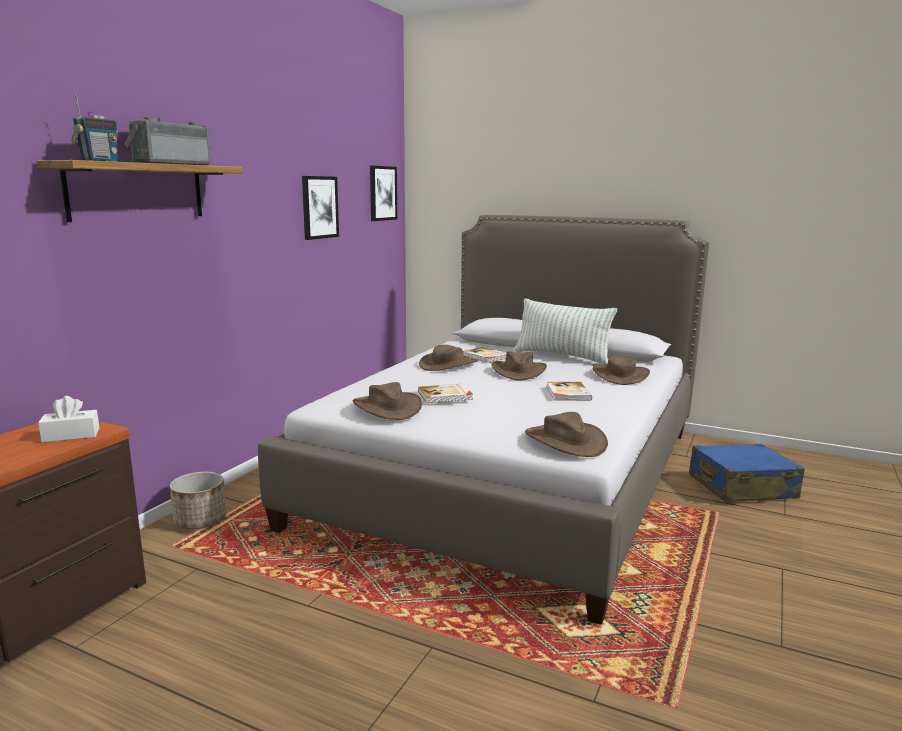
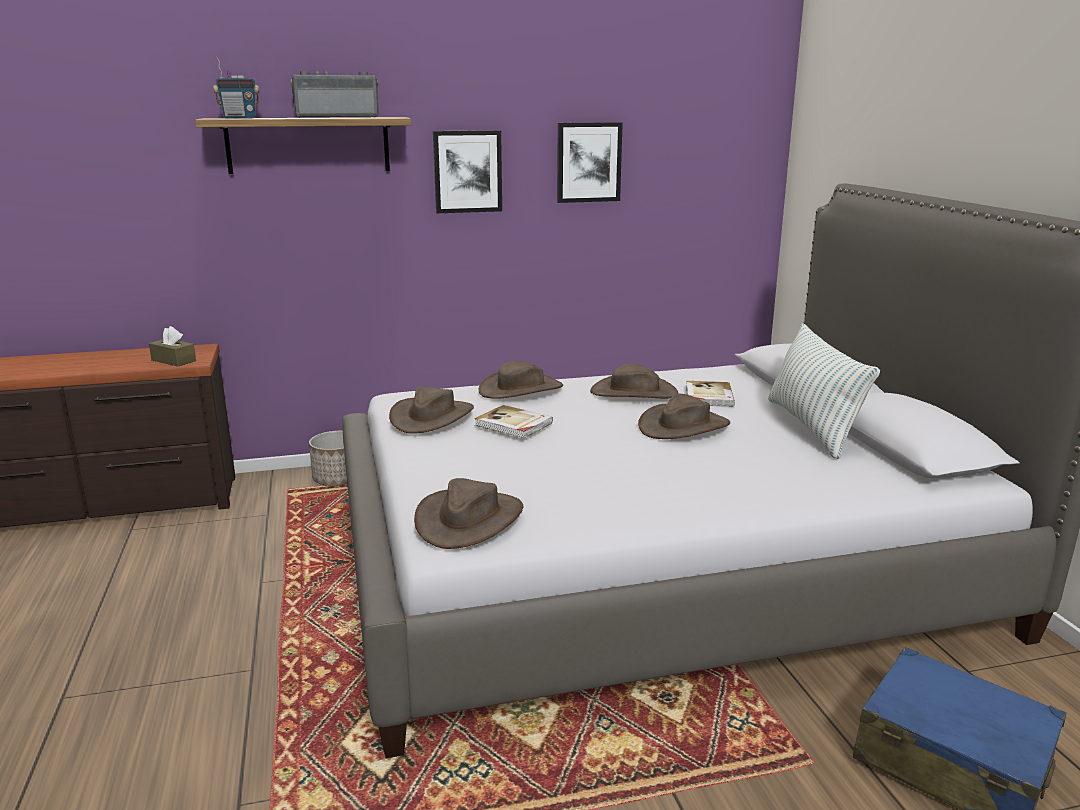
camera: 50 degrees right, 5 degrees up
(71, 435) = (173, 360): white tissue box -> brown tissue box
(382, 193) = (729, 143): picture -> picture (467, 171)
(567, 393) = (652, 473): book -> none
(620, 375) = (804, 479): brown hat -> brown hat (521, 389)

